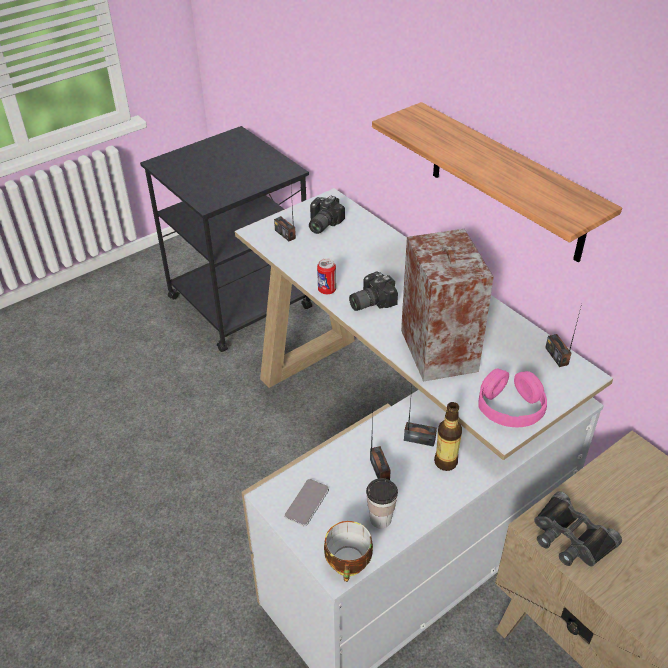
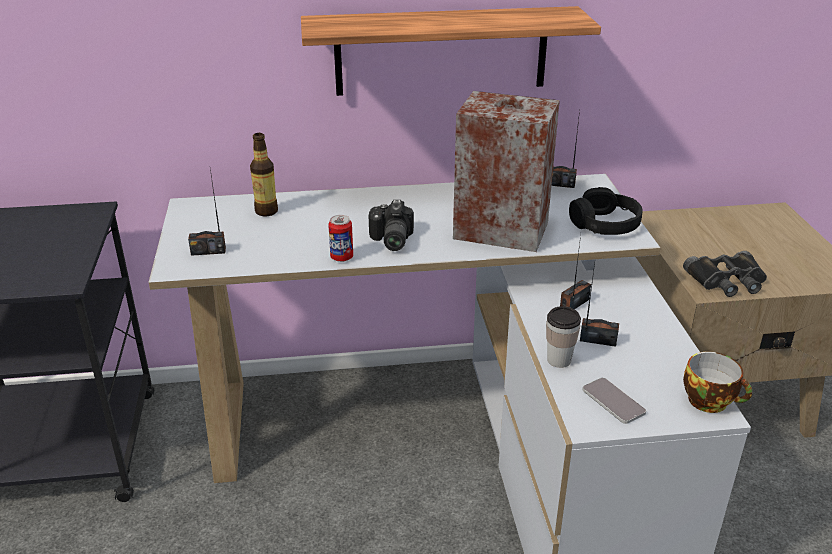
camera: 60 degrees left, 10 degrees down
(321, 224) = (224, 225): camera -> none
(380, 519) = (663, 362): cup -> cup (559, 360)
(445, 462) = (613, 300): bottle -> bottle (266, 211)
(510, 406) = (604, 224): pink headphones -> black headphones

